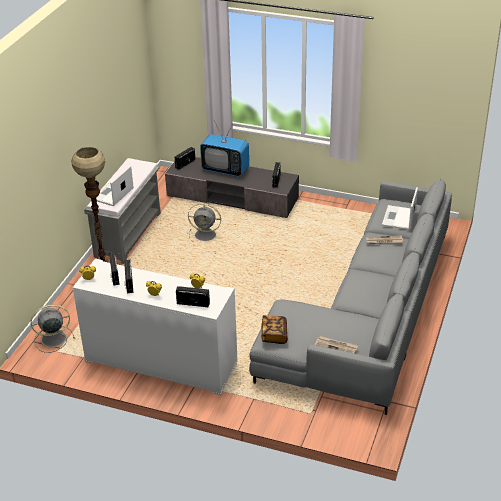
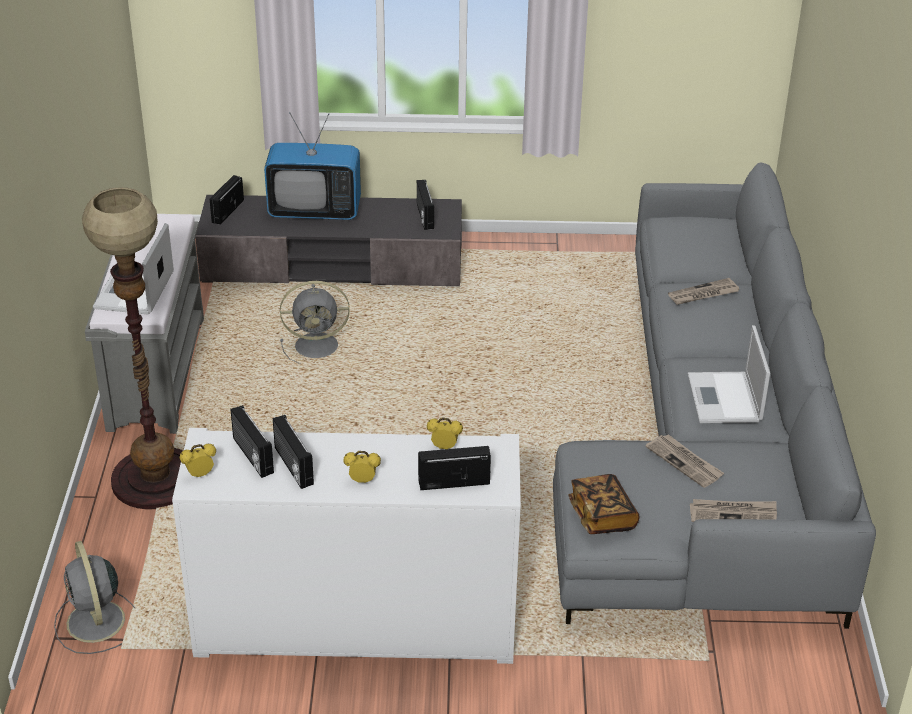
camera: 20 degrees left, 0 degrees up
(52, 339) = (96, 623): grey fan -> grey fan turned 75 degrees counterclockwise
(327, 318) = (685, 462): none -> newspaper
(399, 218) = (704, 248): laptop -> laptop (725, 399)

